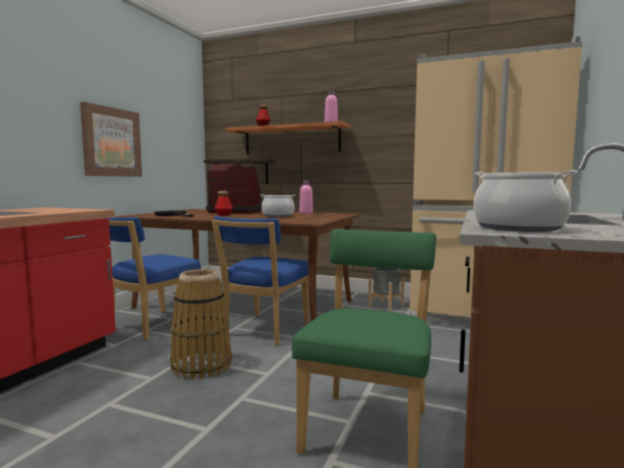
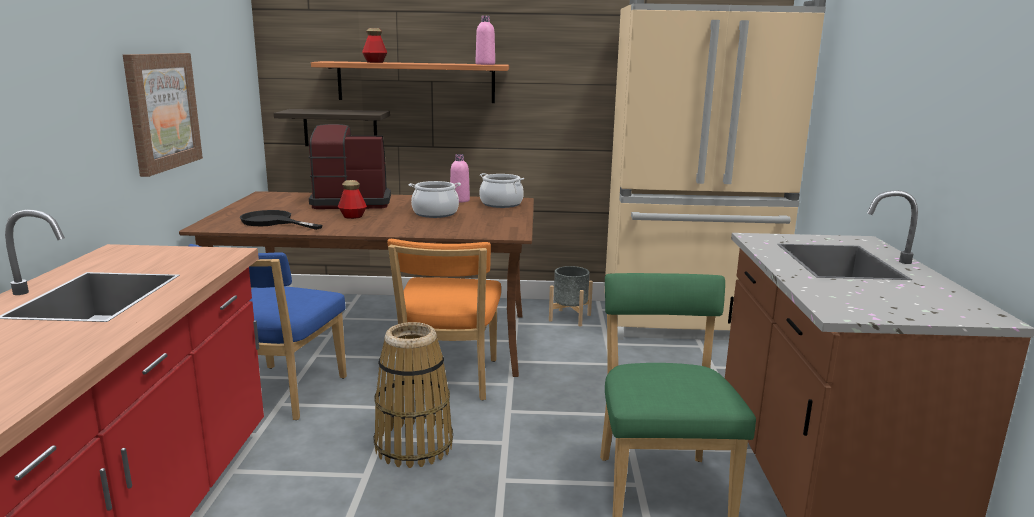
camera: 20 degrees left, 10 degrees up
(264, 331) = (447, 380): blue chair -> orange chair
(518, 228) = (848, 300): cooking pot -> cooking pot (501, 204)

